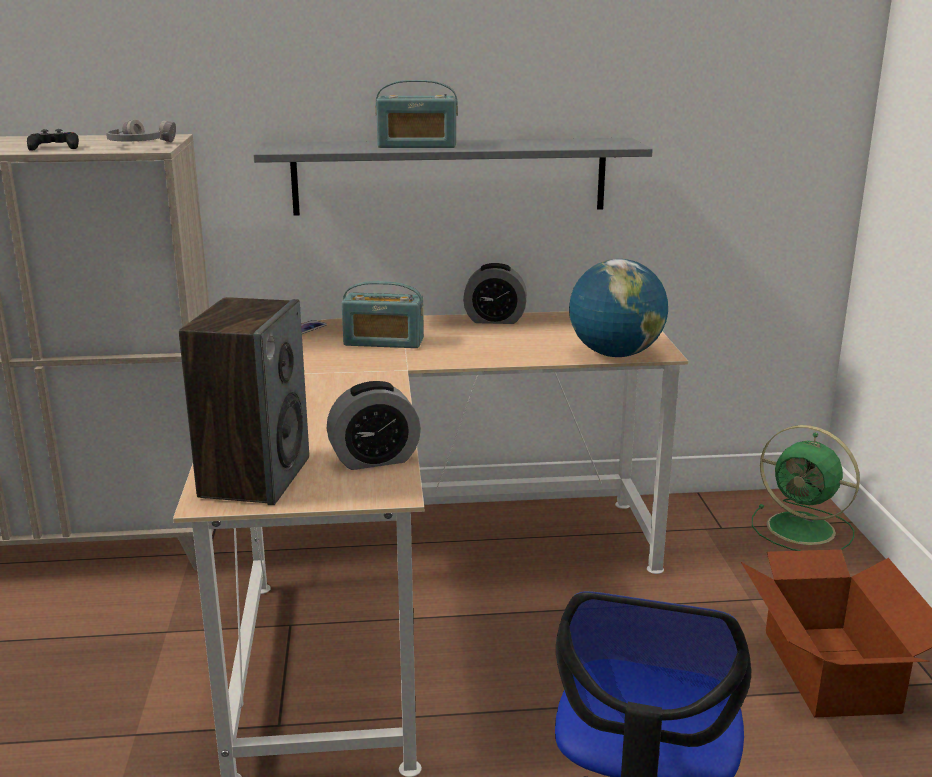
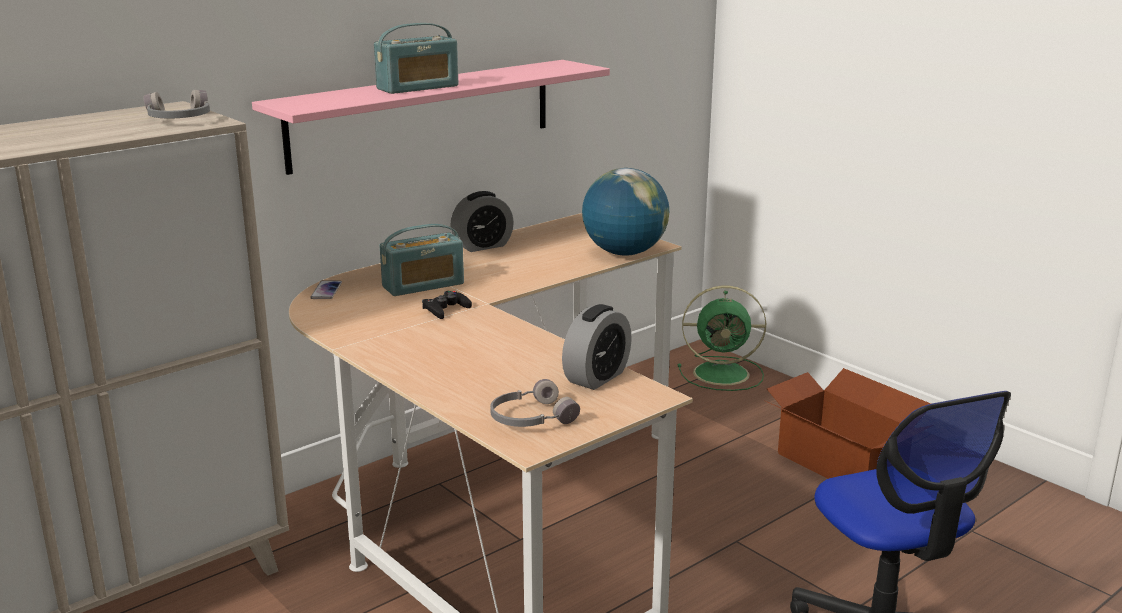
camera: 35 degrees left, 0 degrees up
(54, 147) = (94, 134): black game controller -> black game controller (446, 309)
(255, 477) = (530, 418): speaker -> grey headphones
(450, 176) = (424, 114): grey shelf -> pink shelf

